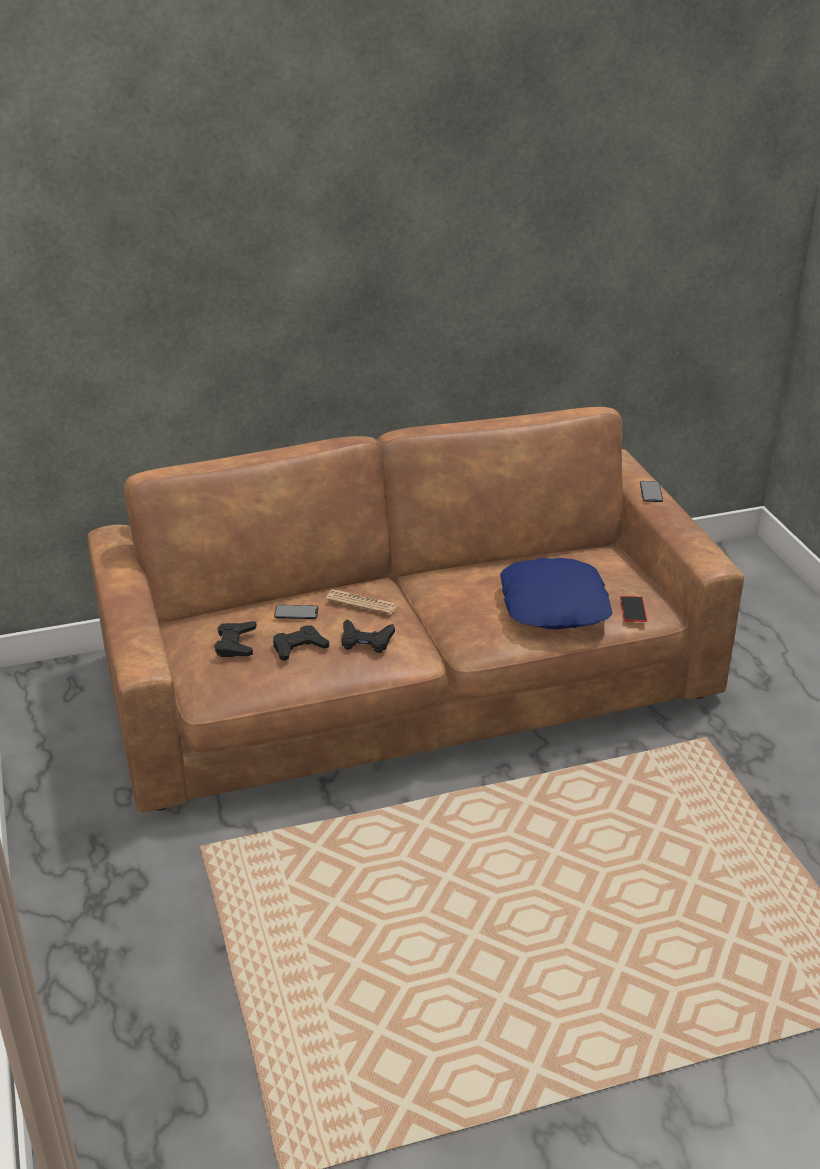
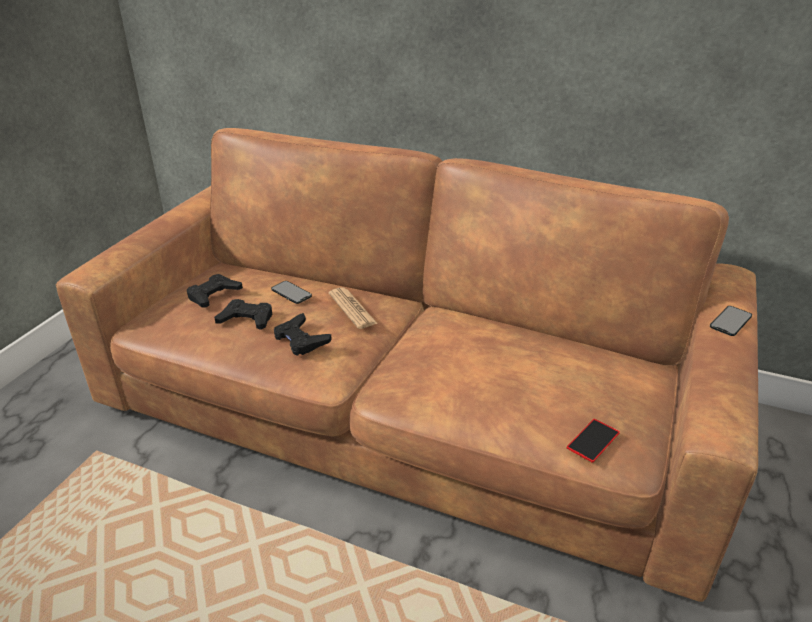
camera: 40 degrees right, 0 degrees up
(555, 605) = (511, 392): blue pillow -> none

